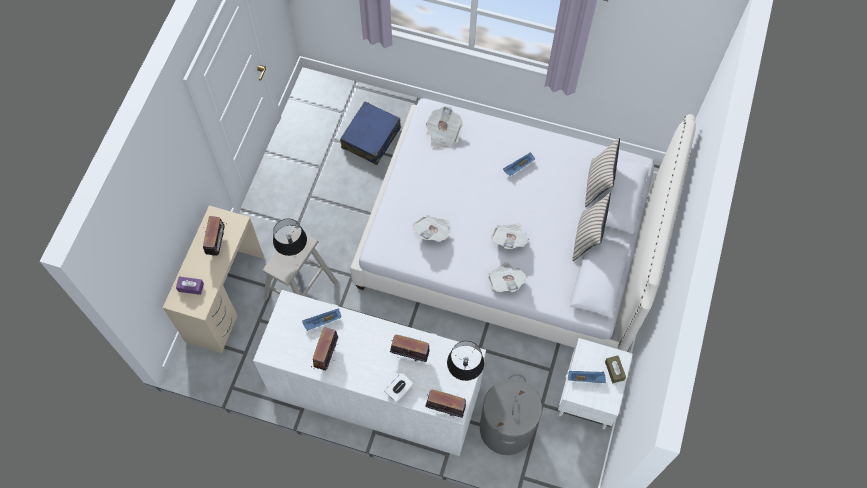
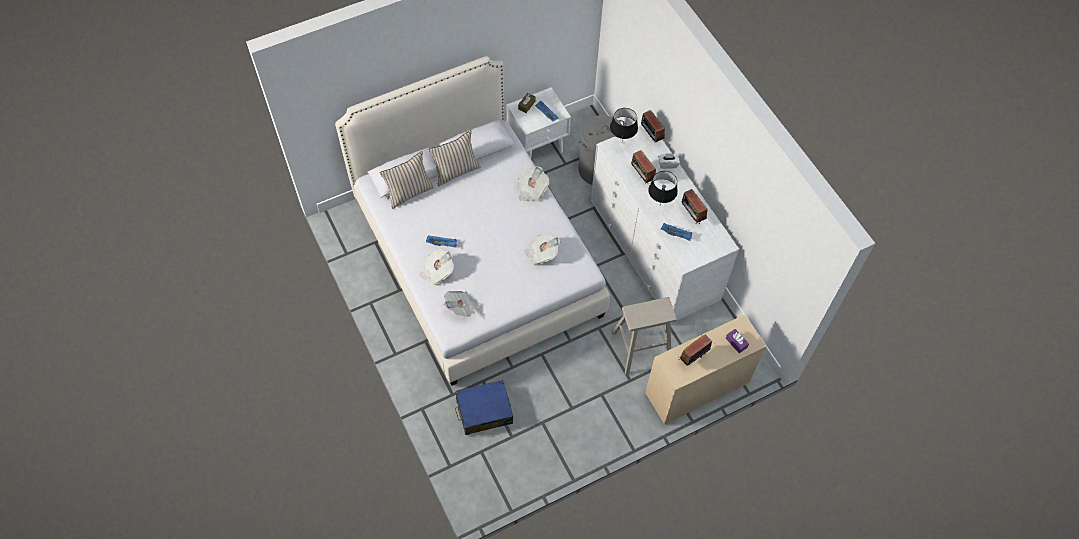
camera: 135 degrees left, 5 degrees down
(293, 252) = (645, 312): black table lamp -> black table lamp (659, 205)
(326, 355) = (692, 215): radio -> radio turned 90 degrees clockwise
(509, 240) = (501, 209): newspaper -> newspaper (437, 271)

